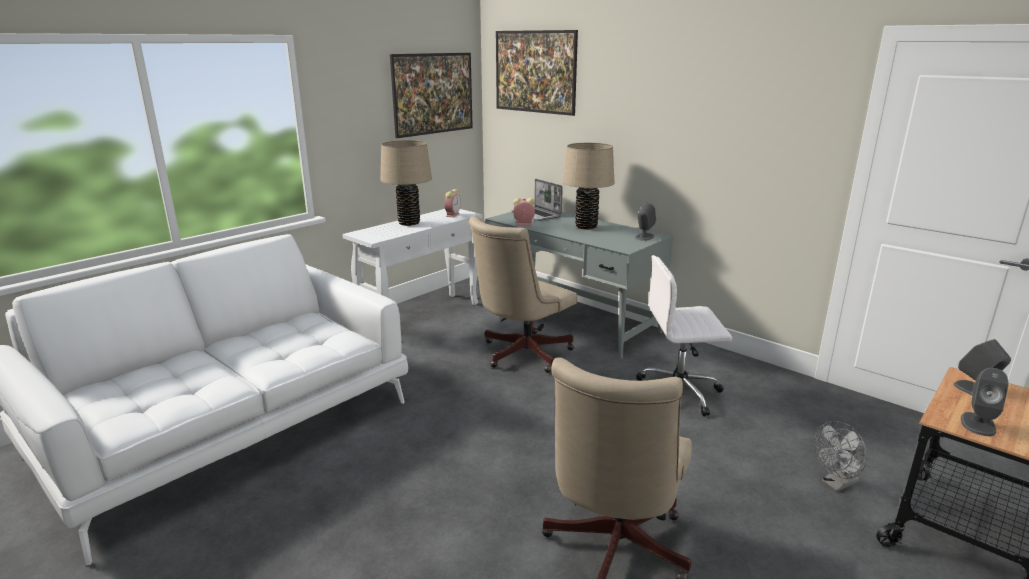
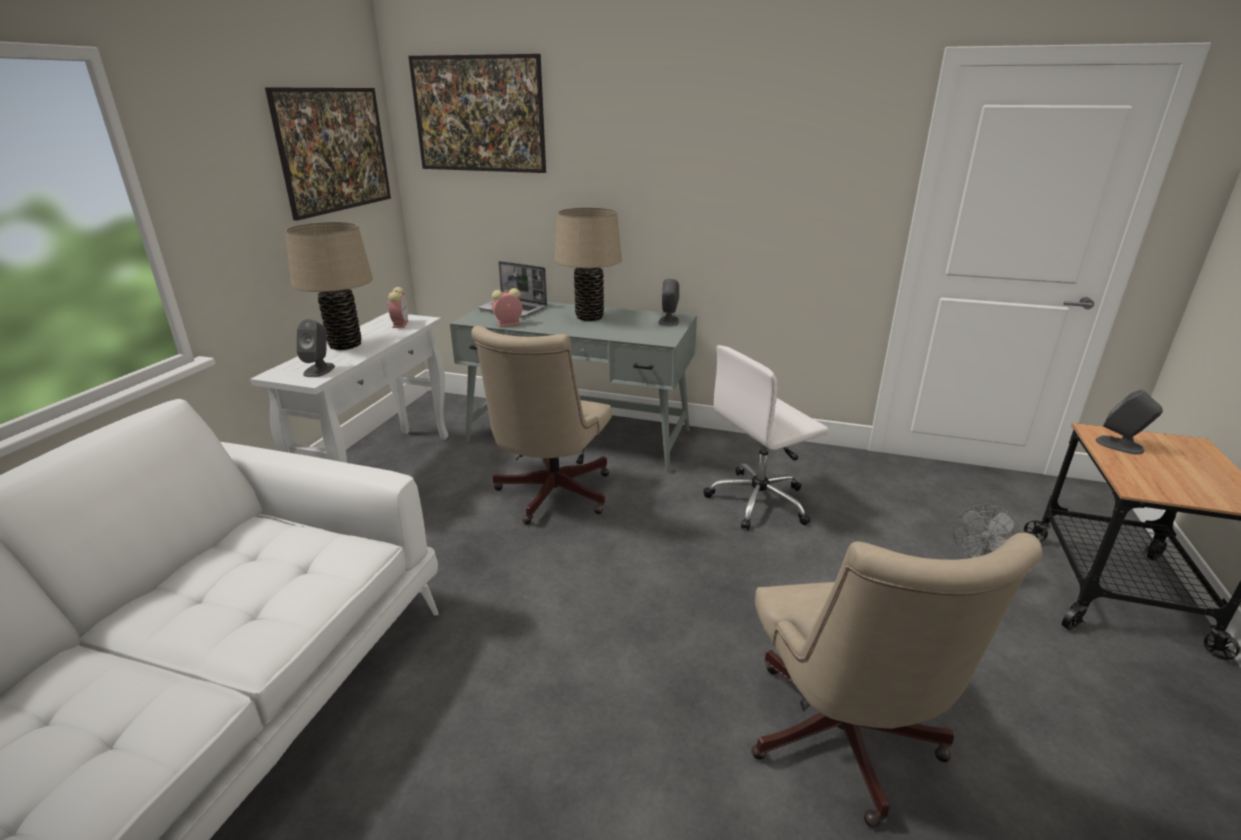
camera: 25 degrees left, 5 degrees up
(978, 424) = (1164, 484): grey speaker -> grey speaker (319, 370)

